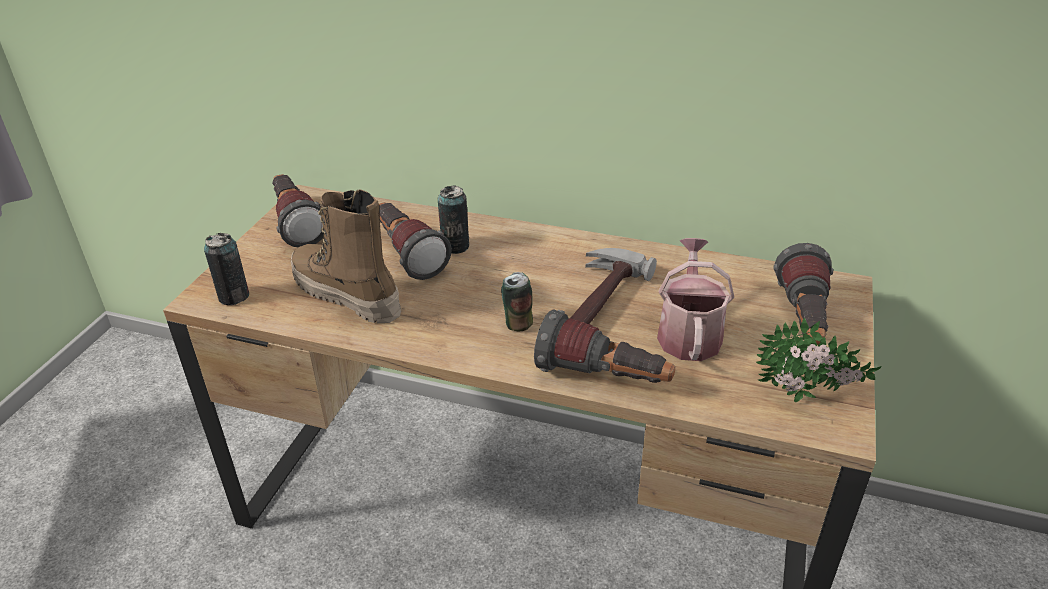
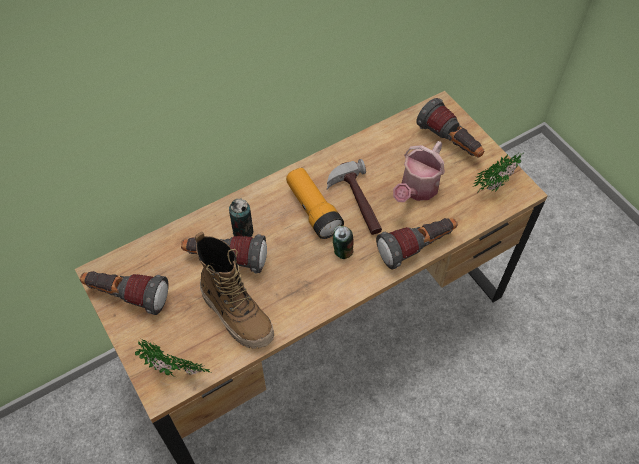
camera: 50 degrees left, 20 degrees up
(234, 296) = (177, 373): can -> potted plant
(346, 296) = (237, 314): boot -> boot turned 120 degrees counterclockwise
(545, 274) = (313, 210): none -> flashlight
(689, 333) = (416, 190): watering can -> watering can turned 105 degrees counterclockwise

